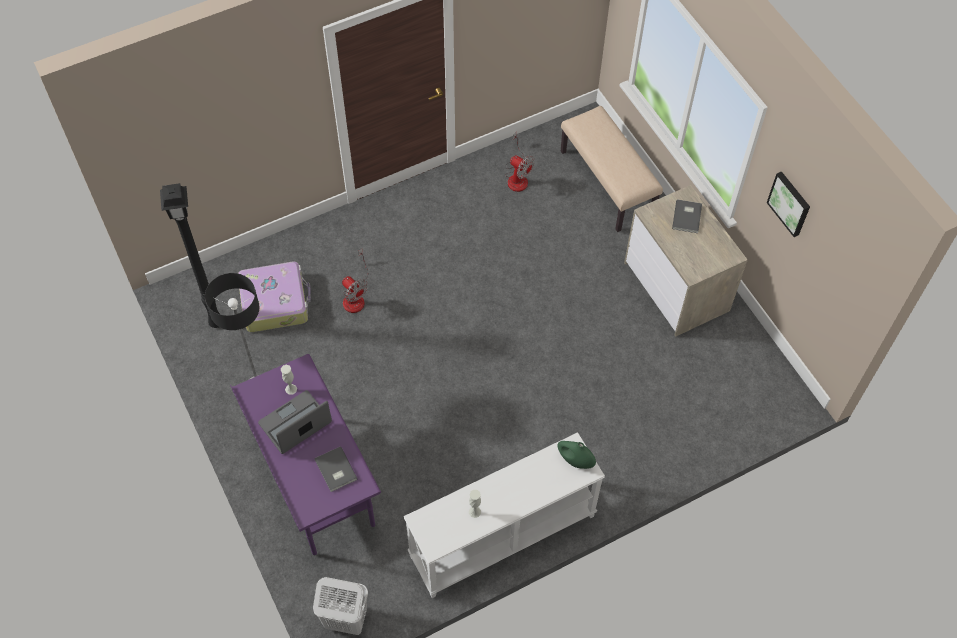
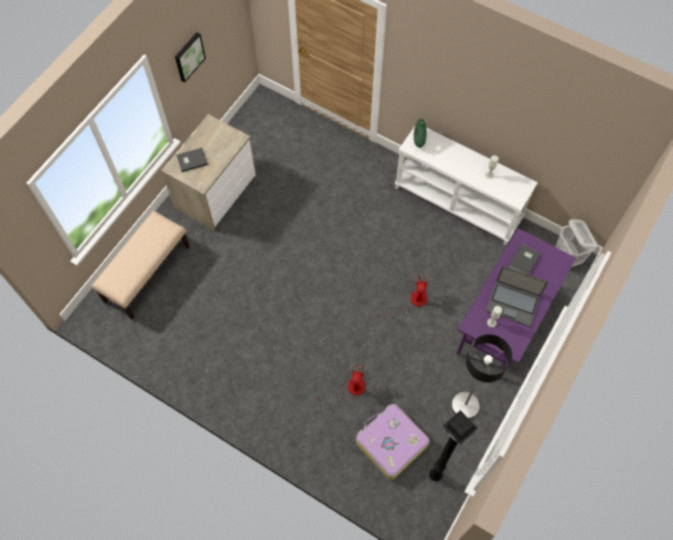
camera: 120 degrees left, 5 degrees up
(517, 177) = (174, 337): fan -> fan (413, 302)

